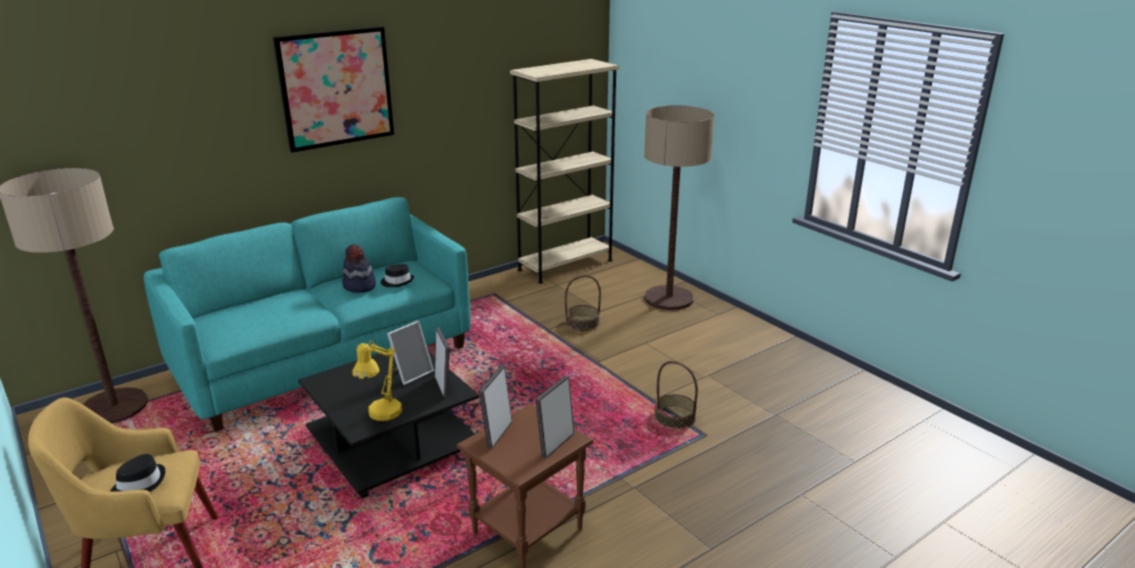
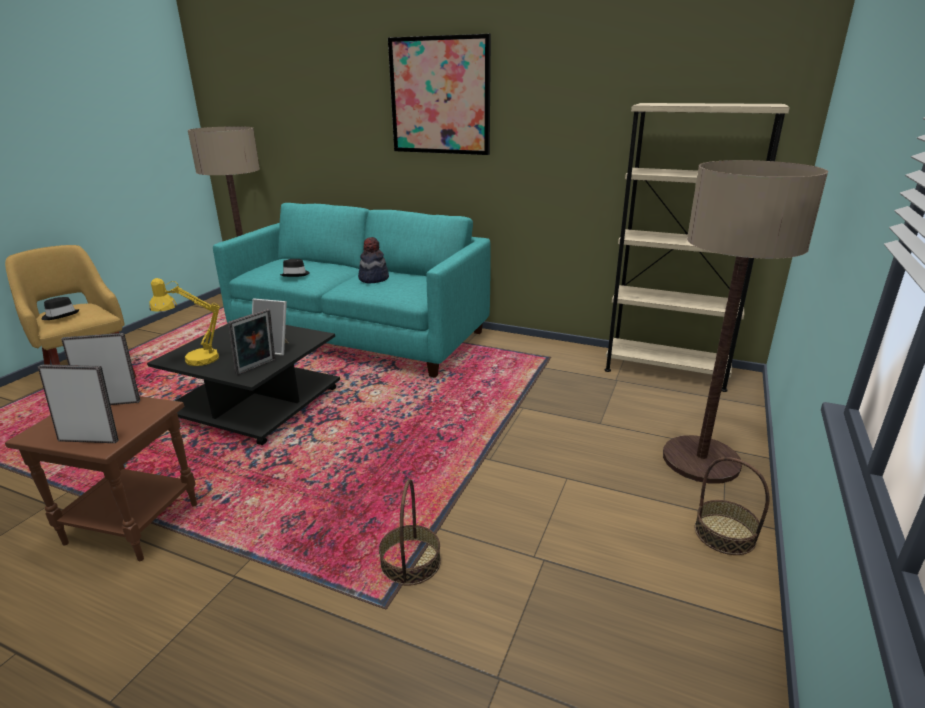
camera: 60 degrees right, 0 degrees up
(397, 282) = (396, 286): black hat -> black hat (295, 274)
(582, 323) = (557, 421): basket -> basket (724, 534)

